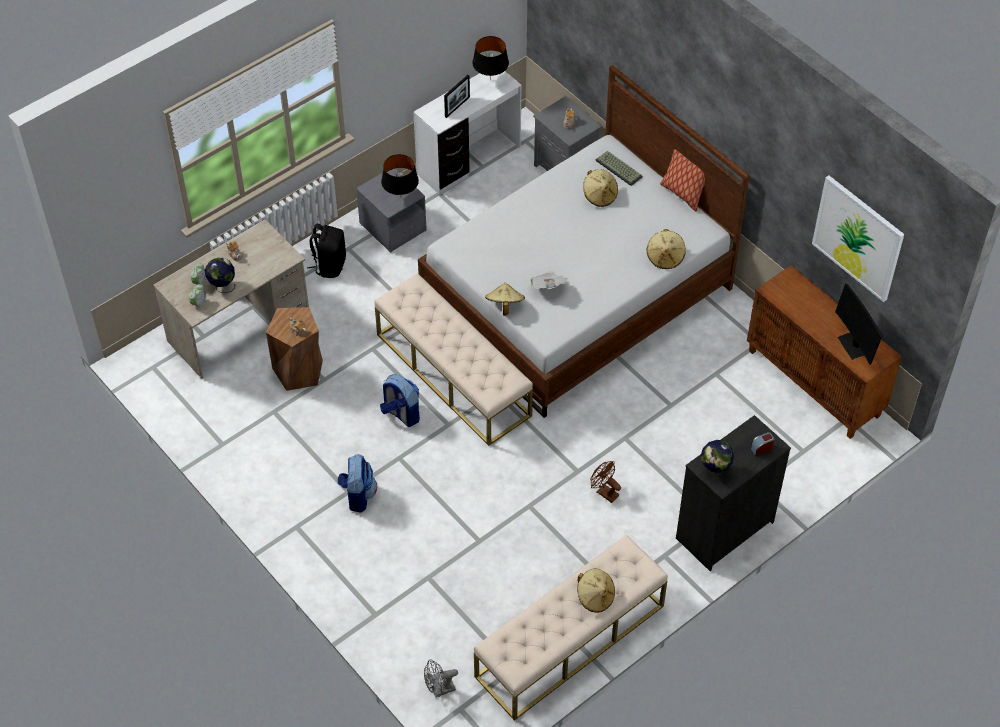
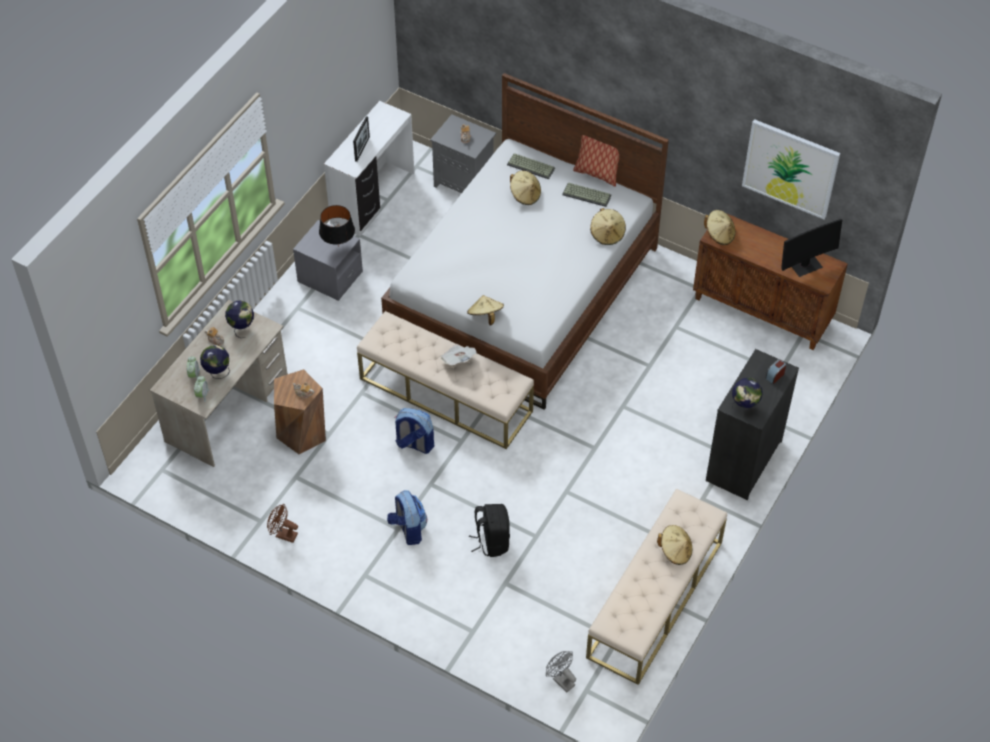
camera: 20 degrees left, 0 degrees up
(264, 250) = (242, 328): none -> globe
(329, 265) = (287, 328): black backpack -> black backpack (491, 541)
(439, 690) = (561, 680): grey fan -> grey fan turned 90 degrees clockwise
(490, 80) = (381, 117): black table lamp -> none
(548, 287) = (516, 289): newspaper -> newspaper (458, 360)
(604, 492) = (626, 459): brown fan -> brown fan (283, 534)
(663, 212) = (587, 194): none -> keyboard
(778, 289) = (719, 235): none -> beige hat
(855, 345) = (805, 265): monitor -> monitor turned 75 degrees counterclockwise

